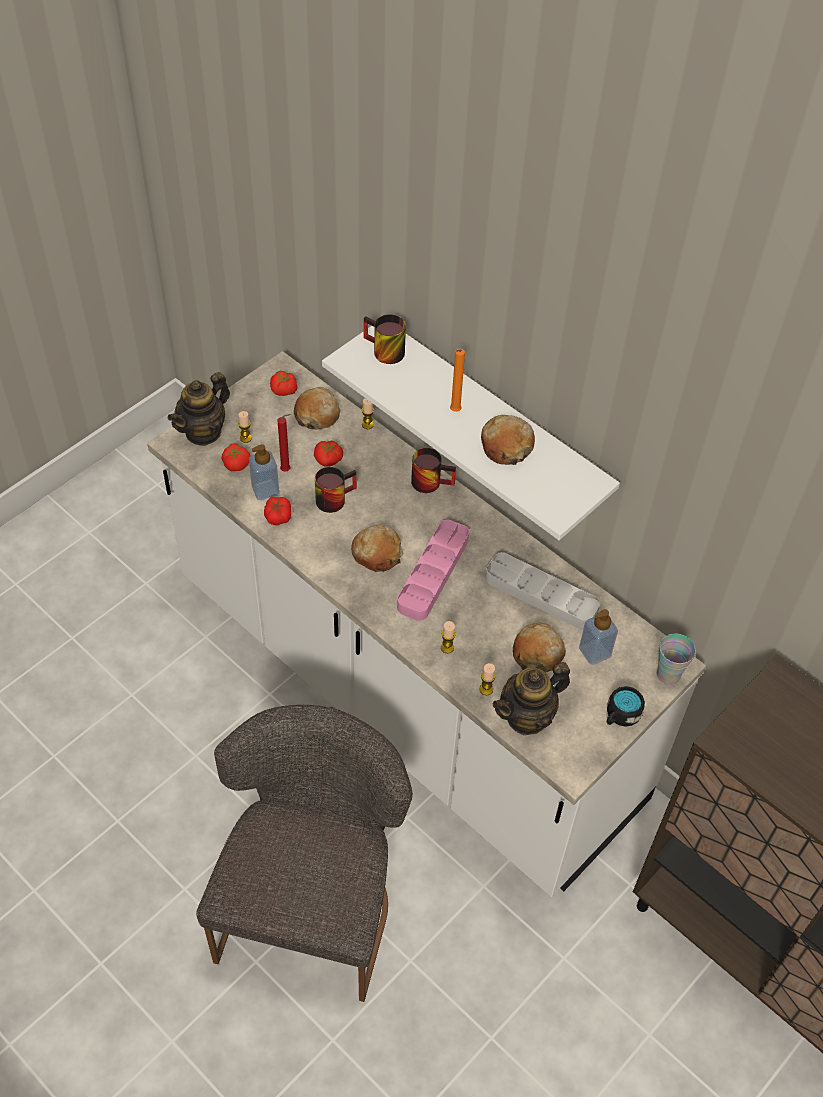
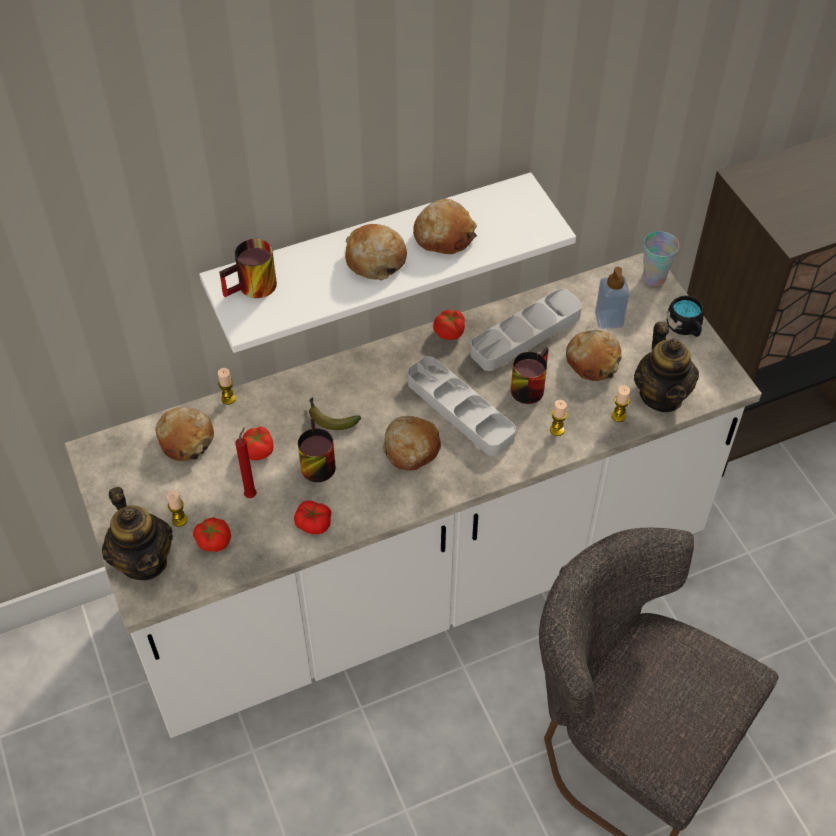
camera: 65 degrees left, 0 degrees up
(265, 490) = (269, 524): soap dispenser -> none
(284, 390) = (128, 460): tomato -> tomato (450, 332)
(381, 492) = (330, 418): none -> banana
(431, 480) = (338, 370): mug -> mug (527, 385)
(433, 573) = (460, 410): pink tray -> grey tray
(454, 412) = (375, 259): orange candle -> bread

